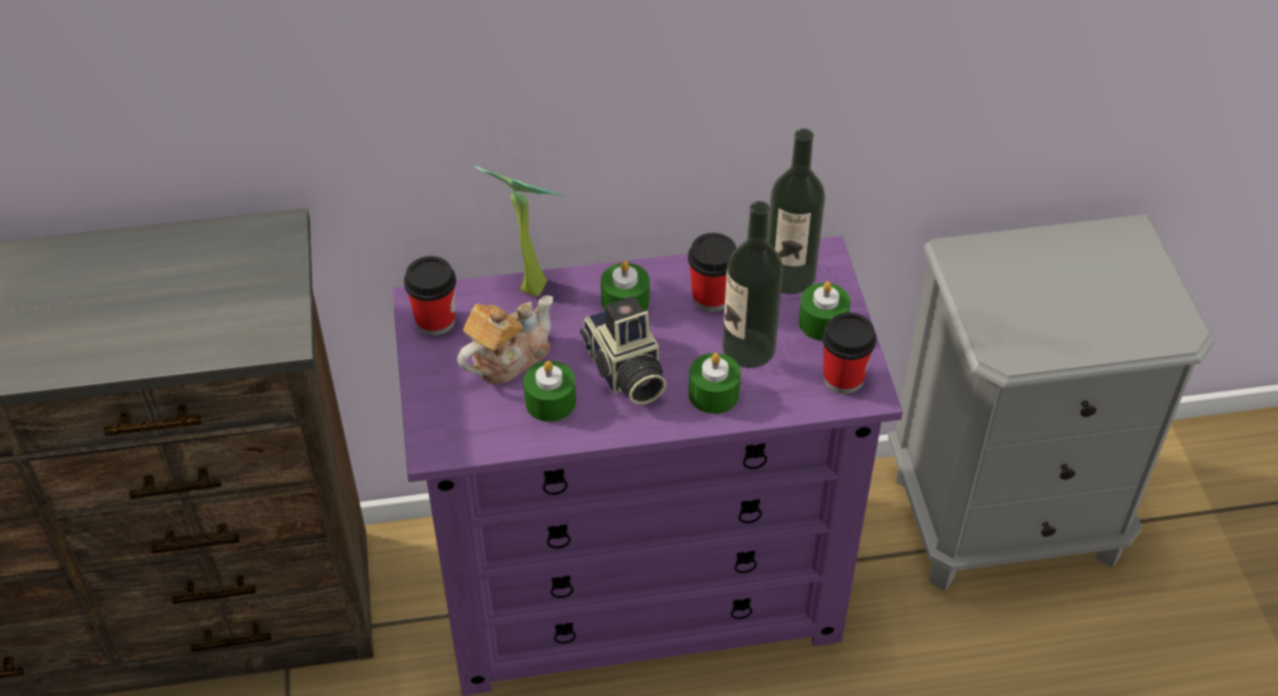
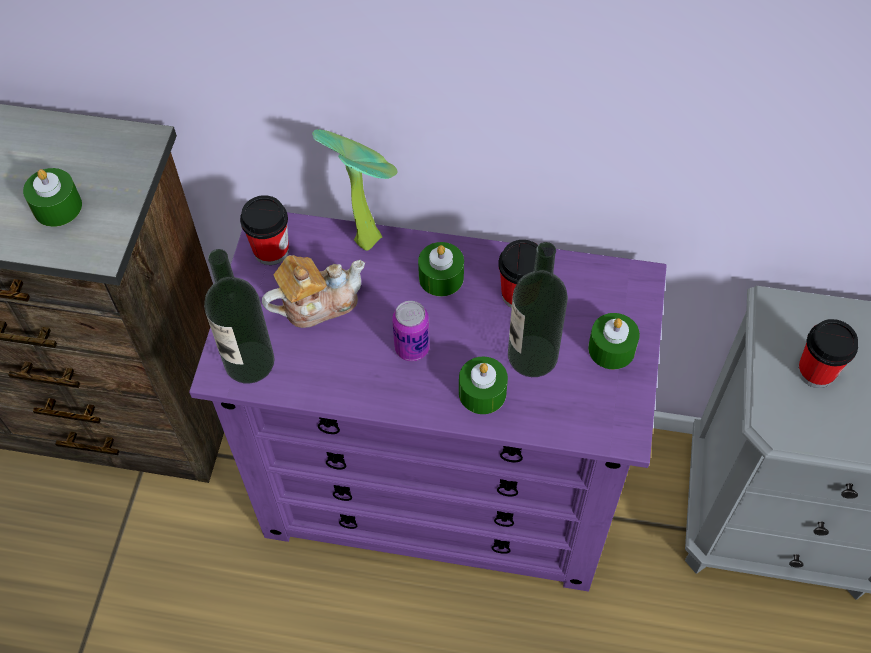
camera: 20 degrees right, 10 degrees up
(550, 402) = (336, 358): green candle -> green candle (57, 207)
(624, 373) = (412, 348): camera -> can
(789, 276) = (600, 292): bottle -> bottle (249, 362)
(843, 378) = (607, 412): cup -> cup (816, 372)

